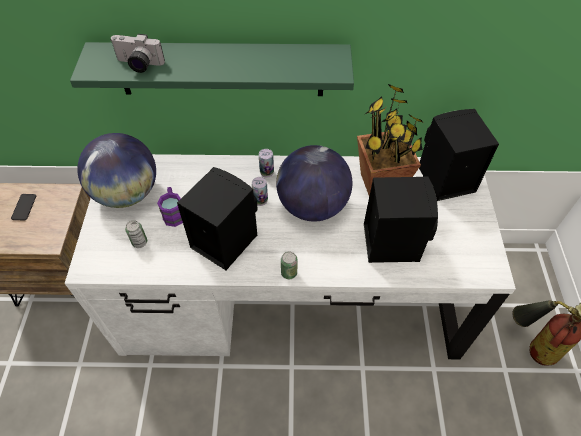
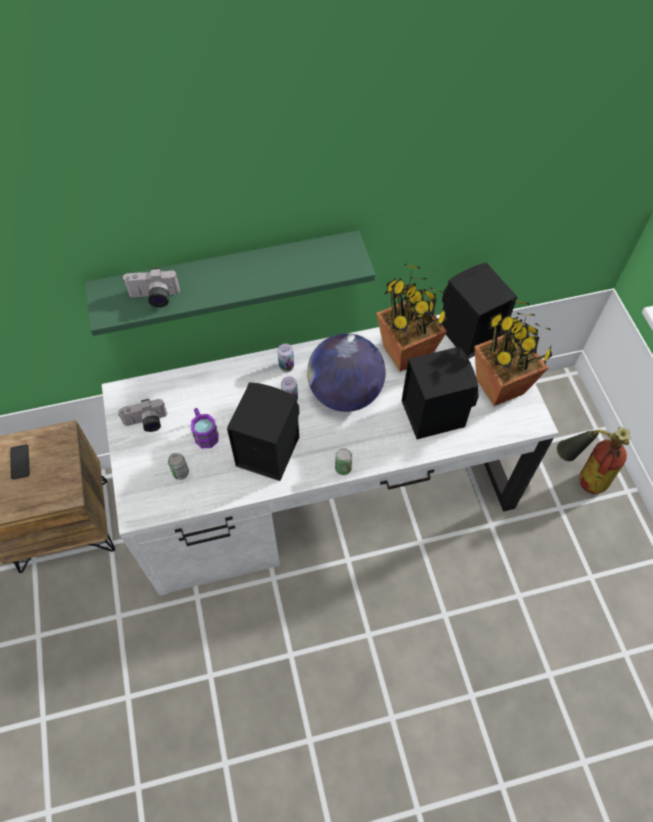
camera: 15 degrees left, 5 degrees up
(127, 193) = (146, 423): globe -> camera
(465, 232) = (500, 386): none -> potted plant

